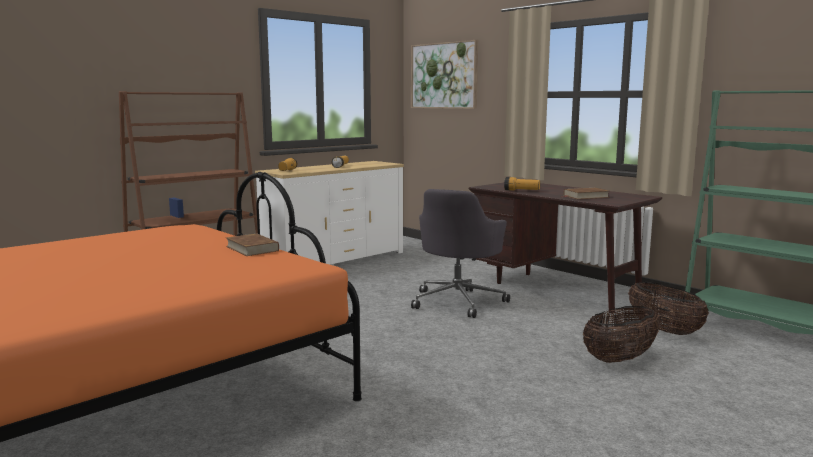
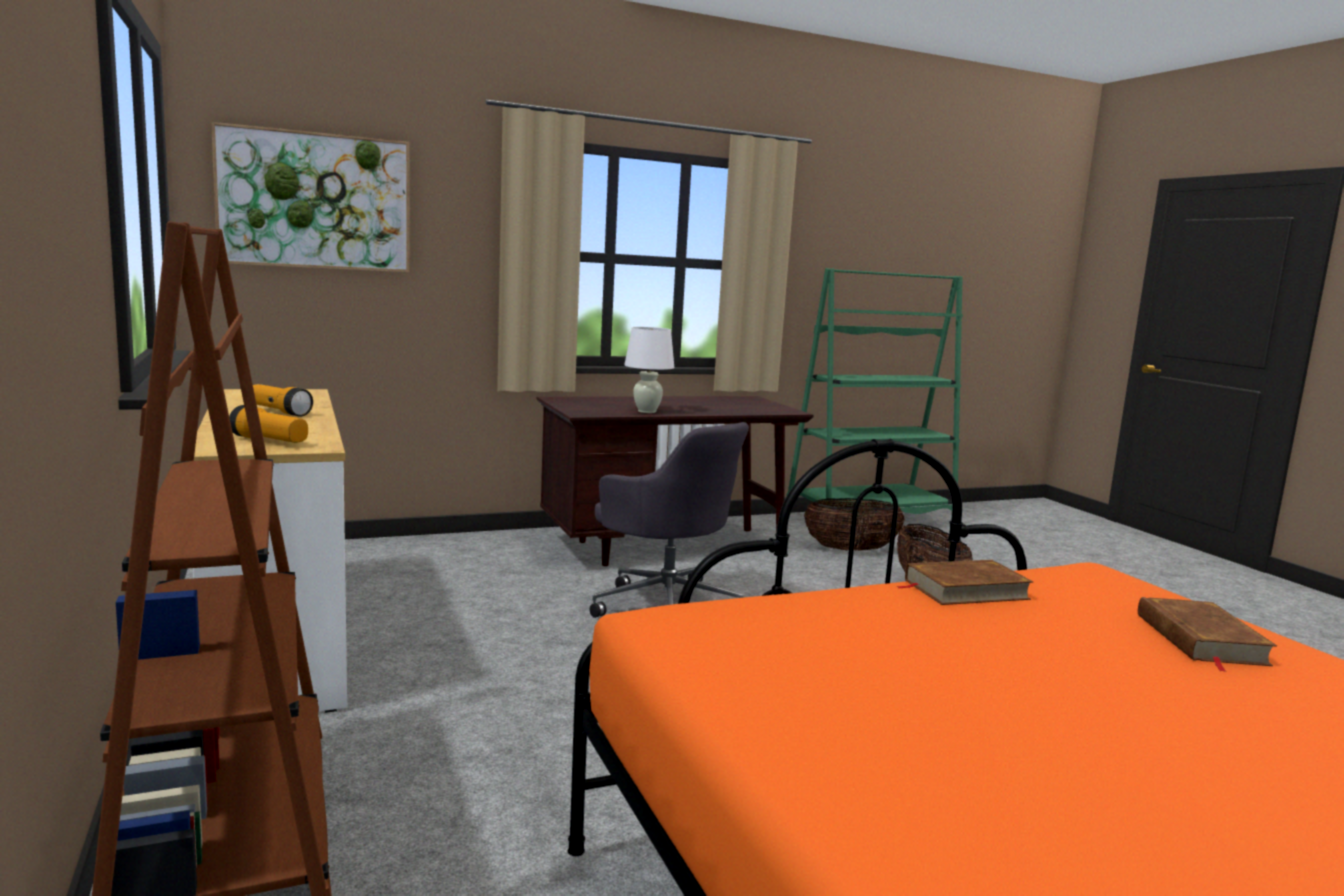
camera: 70 degrees left, 0 degrees up
(521, 190) = (646, 411): flashlight -> white table lamp
(585, 196) = (729, 407): brown book -> brown book (1199, 639)

